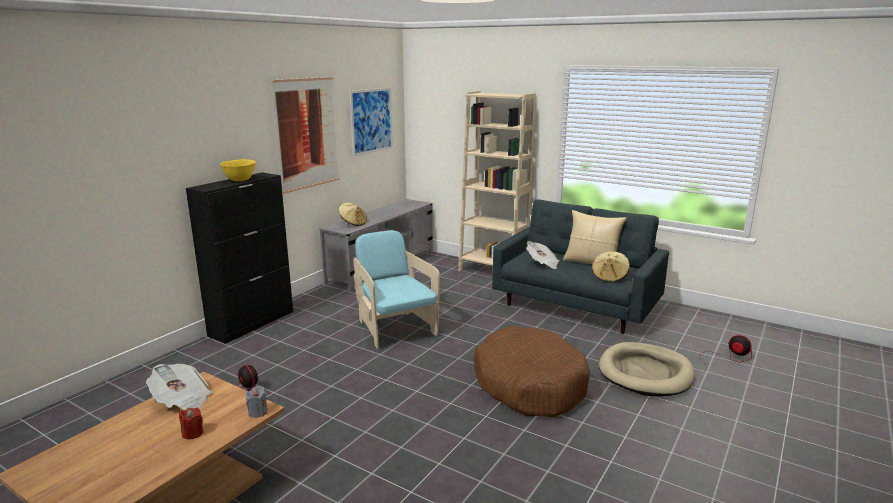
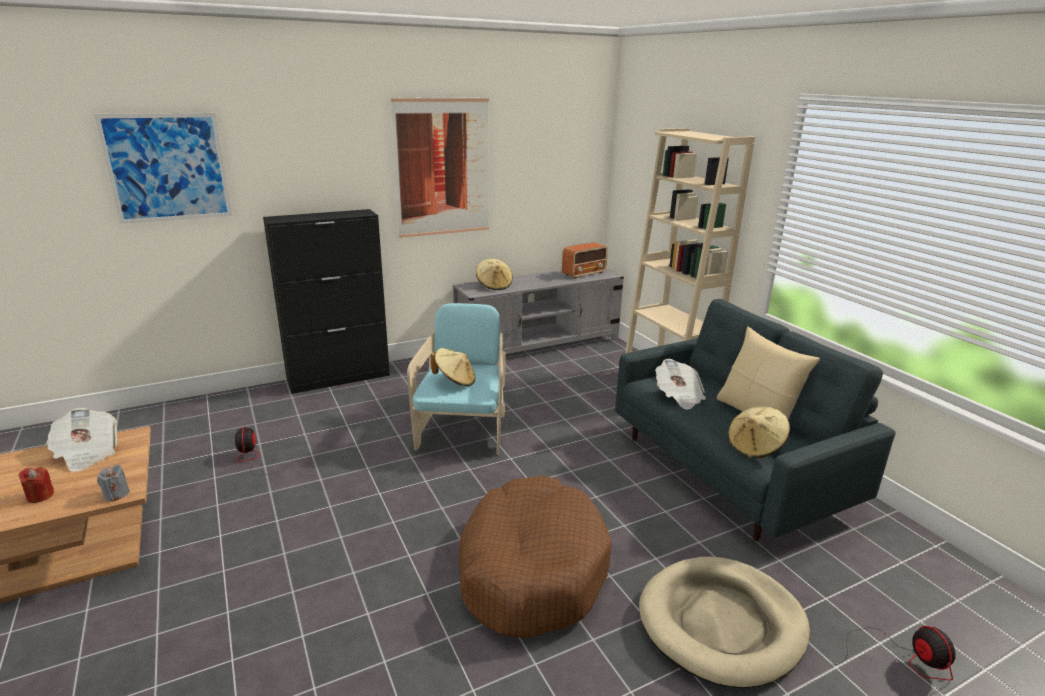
camera: 30 degrees right, 5 degrees up
(240, 180) = (328, 215): yellow bowl -> none
(371, 121) = (550, 159): picture -> picture (167, 168)
(396, 288) = (455, 381): none -> beige hat
(404, 205) = (584, 273): none -> radio

